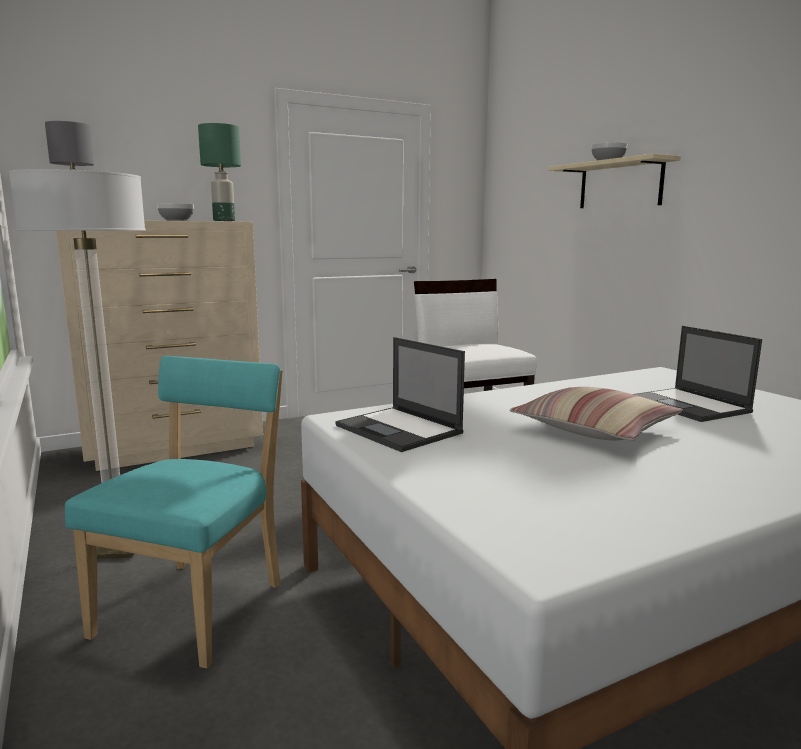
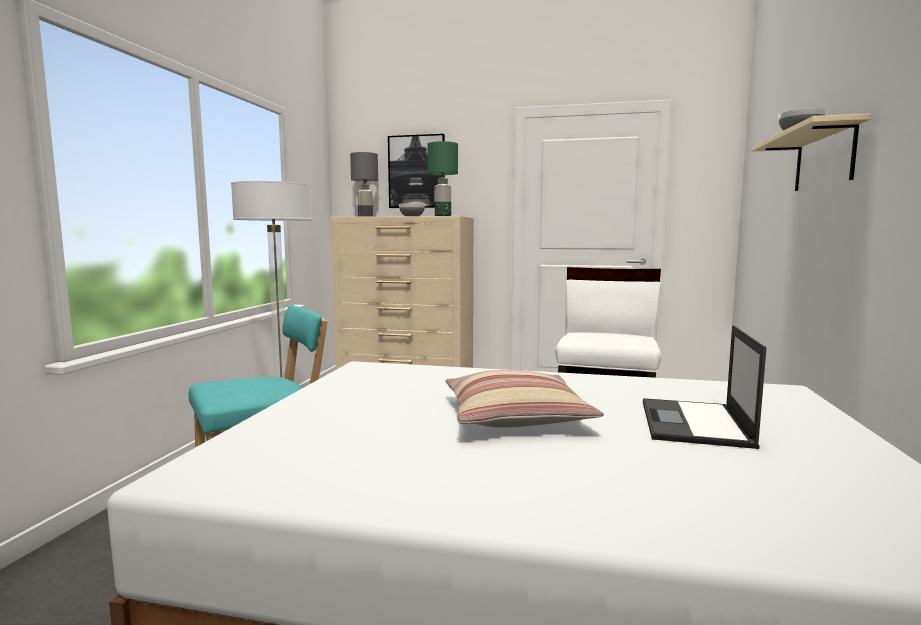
camera: 40 degrees right, 5 degrees down
(149, 157) = (417, 172): none -> picture
(400, 429) = (372, 381): laptop -> none

